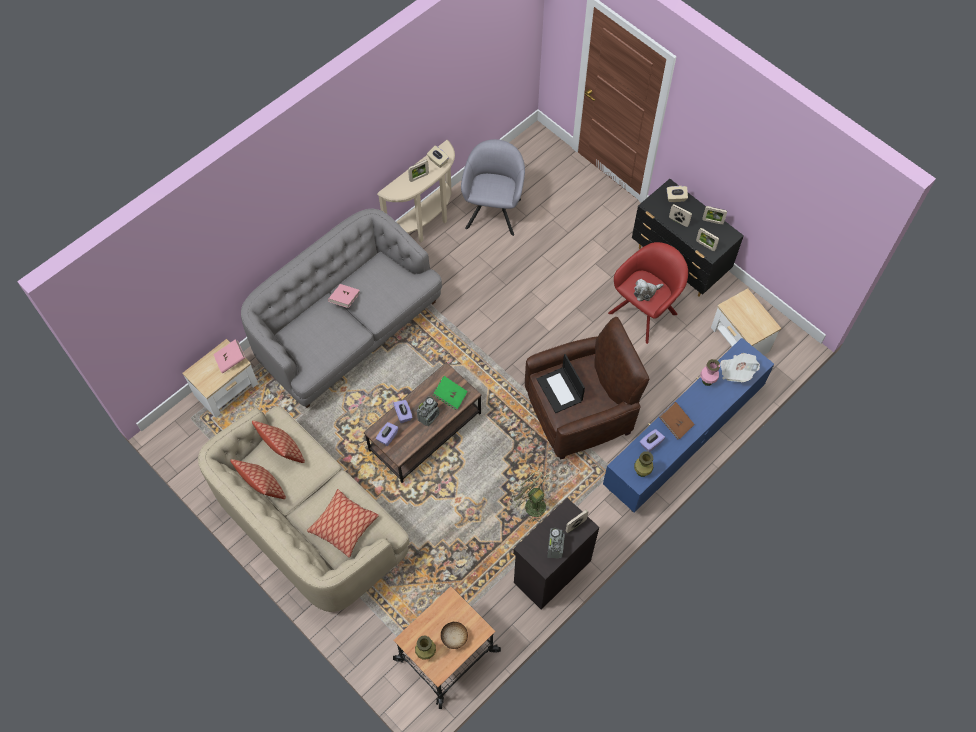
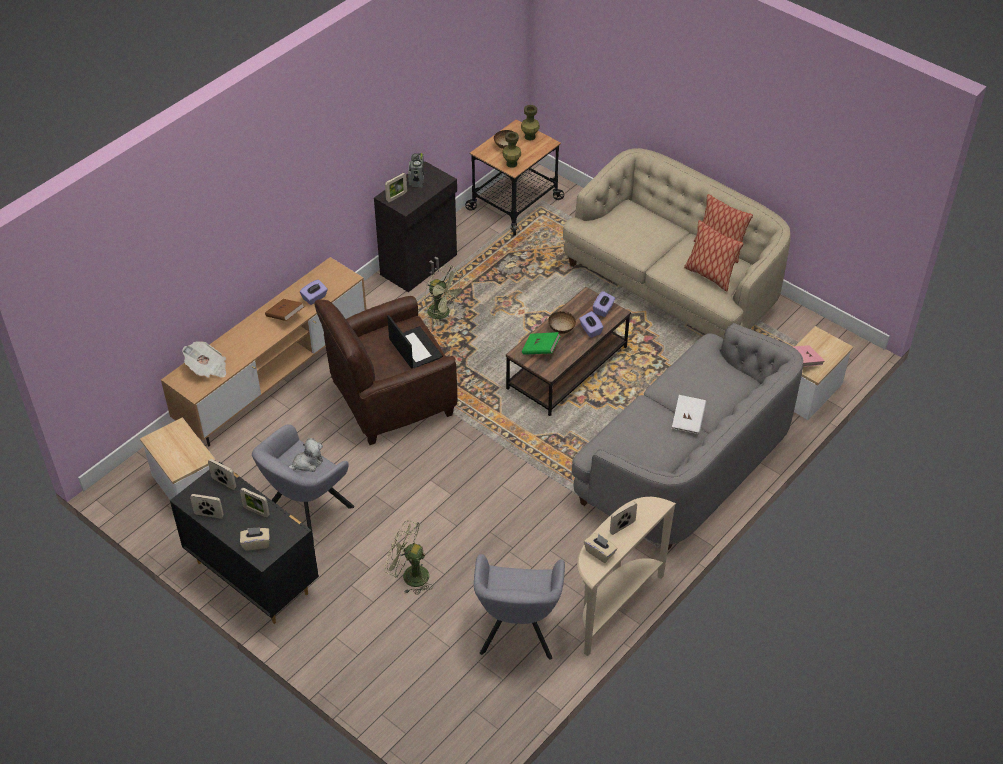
camera: 175 degrees right, 15 degrees down
(344, 299) = (688, 420): pink book -> white book
(344, 526) = (628, 224): pillow -> none
(429, 416) = (561, 330): radio -> bowl
(566, 255) = (409, 575): none -> green fan
(642, 471) = (326, 274): green vase -> green vase (511, 163)
(645, 311) = (305, 512): red armchair -> grey armchair
(682, 440) = (274, 378): blue tv stand -> brown tv stand
(707, 380) = (243, 357): pink vase -> none

